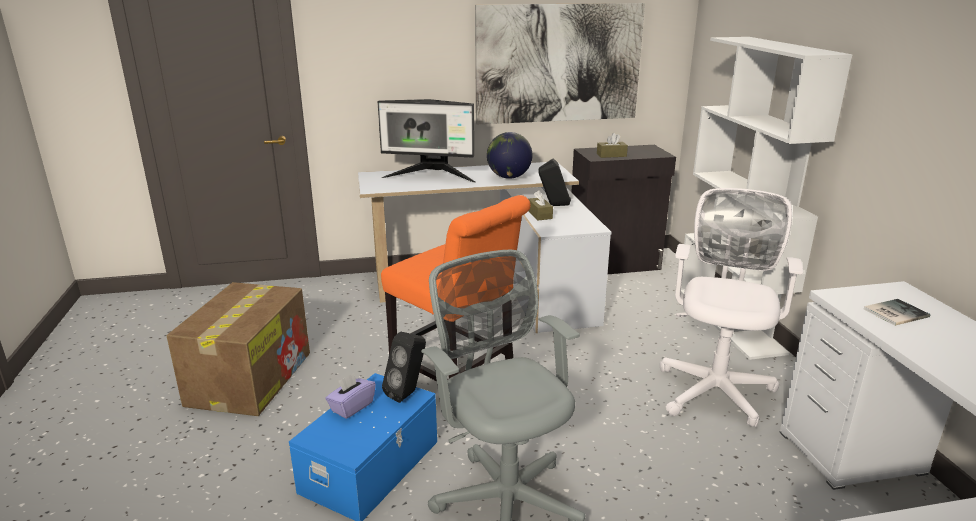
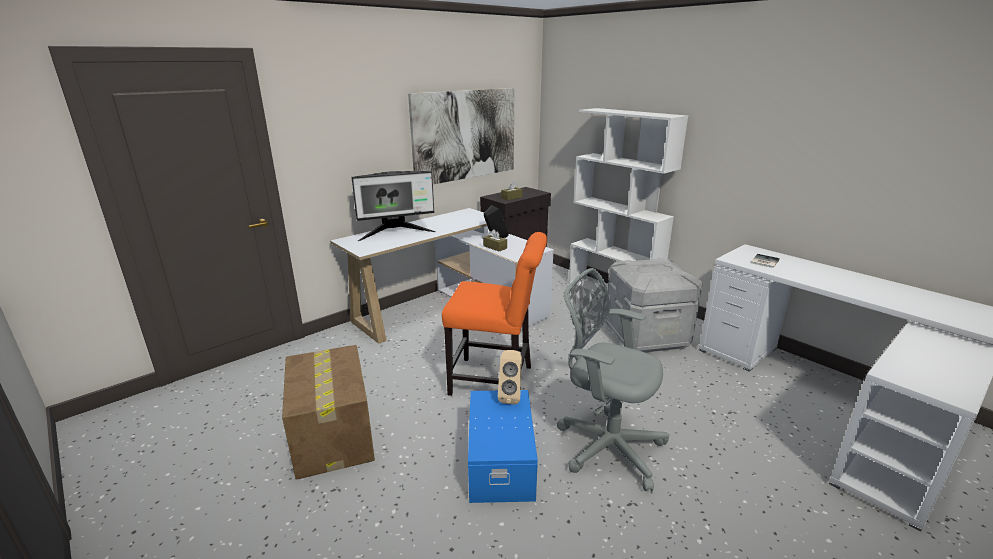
camera: 30 degrees left, 0 degrees up
(352, 407) = (484, 419): purple tissue box -> none
(408, 393) = (511, 396): black speaker -> beige speaker
(509, 177) = (454, 224): globe -> none
(716, 388) = (646, 336): white office chair -> grey storage box

